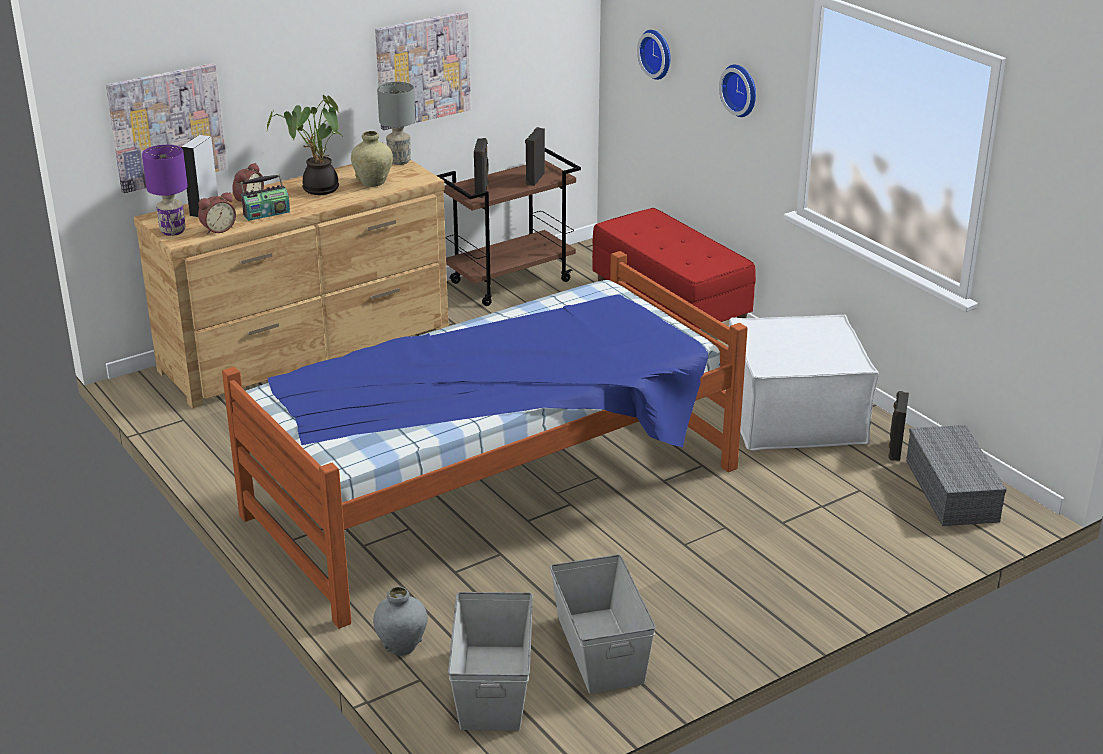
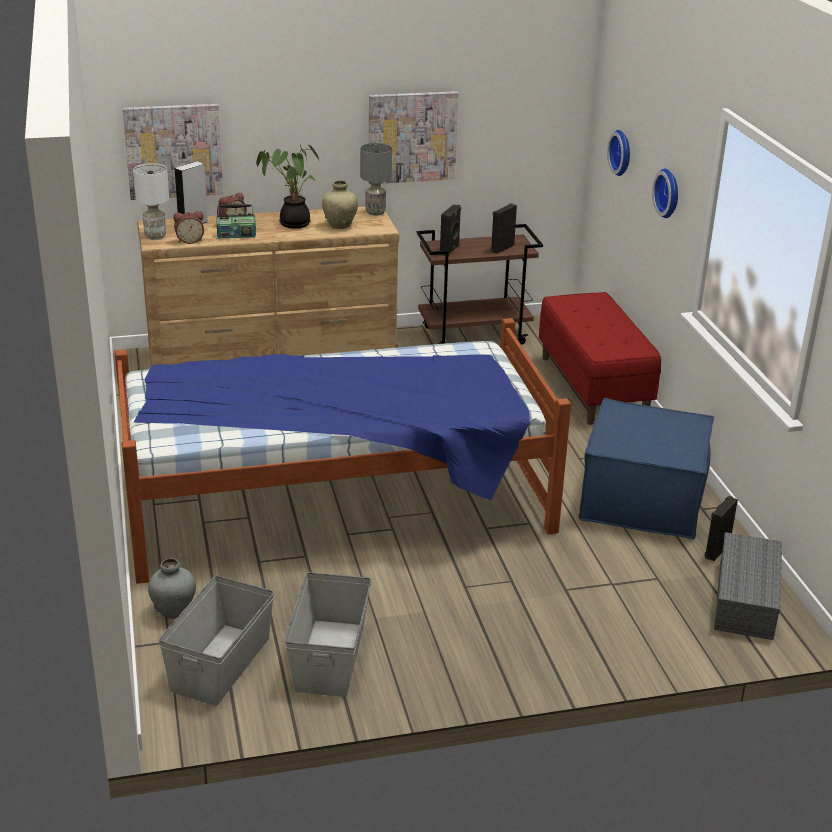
camera: 20 degrees right, 0 degrees up
(173, 231) = (156, 236): purple table lamp -> white table lamp
(794, 416) = (642, 499): white ottoman -> blue ottoman

